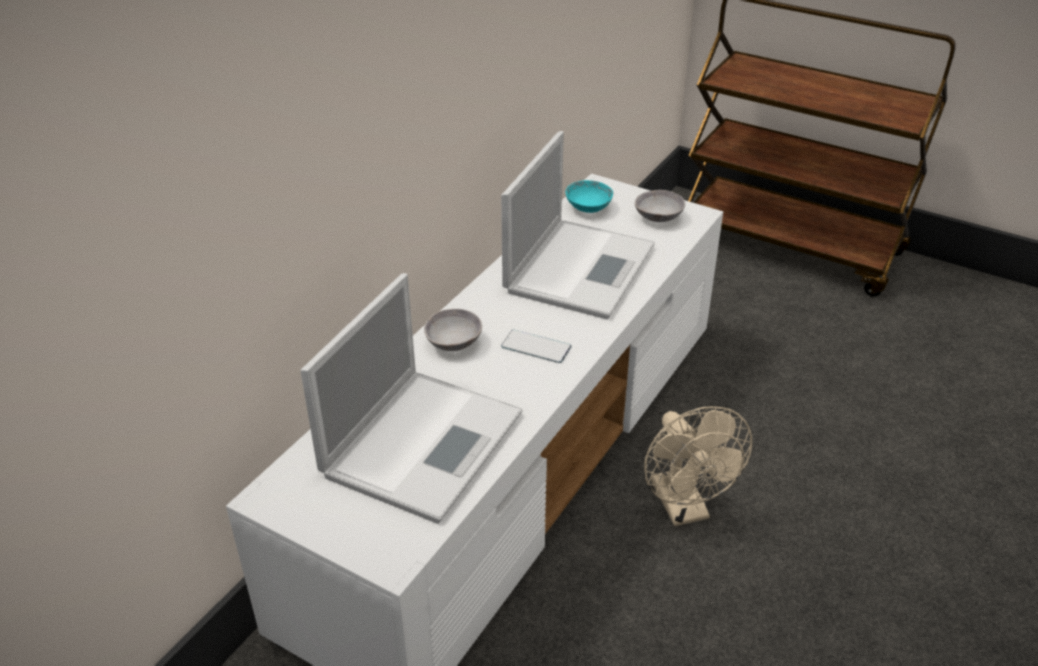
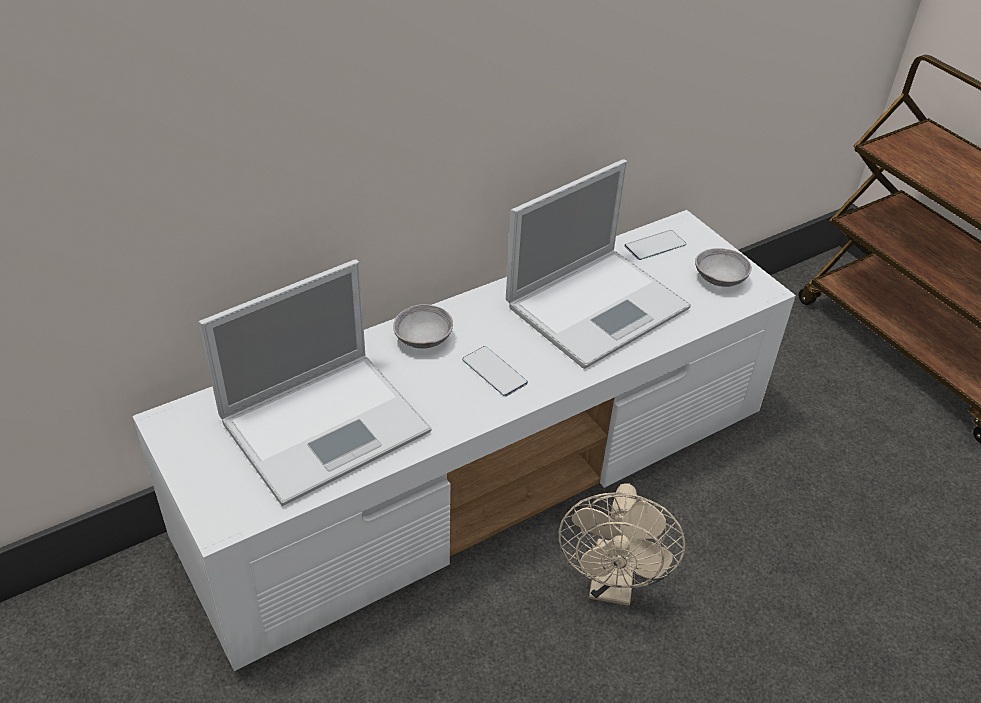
camera: 25 degrees right, 5 degrees up
(588, 207) = (655, 245): turquoise bowl -> phone

